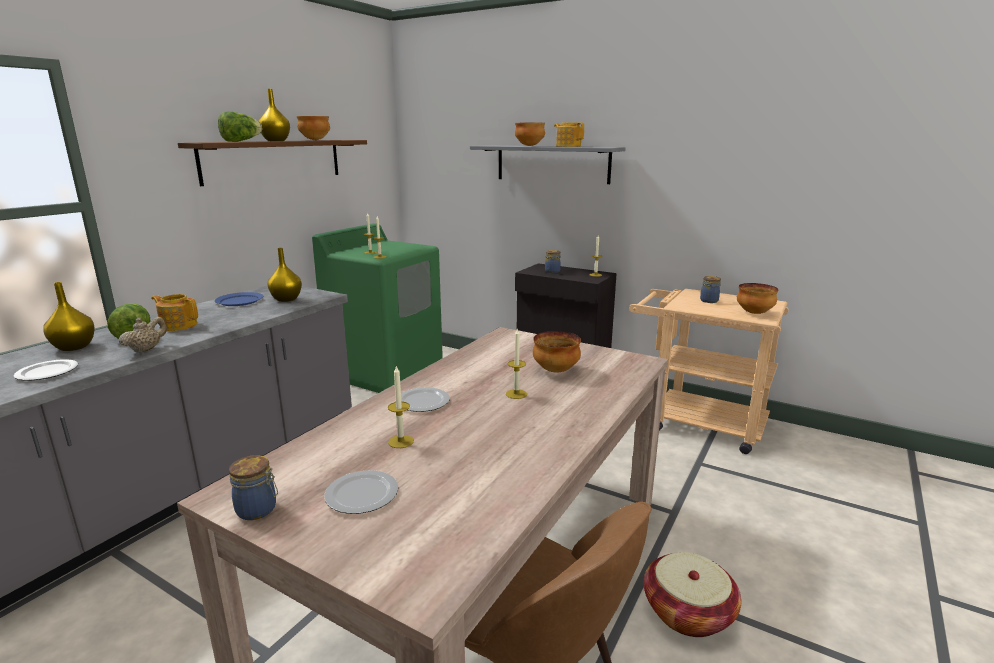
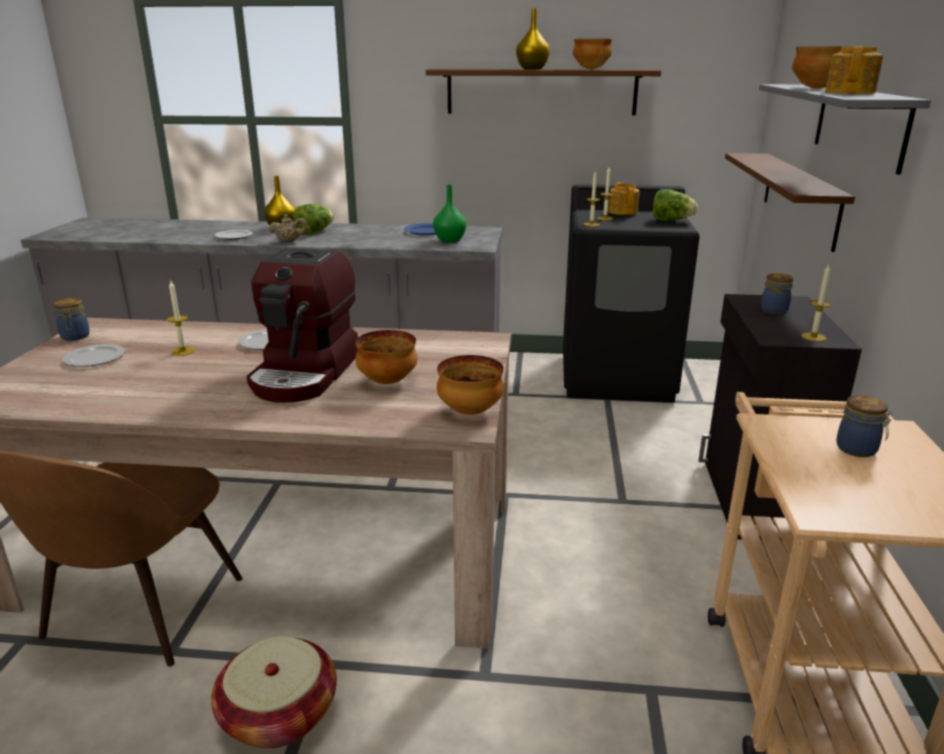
camera: 65 degrees right, 5 degrees up
(178, 325) = (347, 234): teapot -> teapot (623, 211)
(240, 141) = (486, 68): lettuce -> lettuce (671, 220)
(286, 299) = (449, 240): yellow vase -> green vase
(386, 372) = (617, 377): green washing machine -> black washing machine
(489, 212) = (799, 197): none -> brown shelf
(516, 394) = (306, 374): candle -> coffee machine
(754, 313) = (845, 502): bowl -> bowl (469, 412)

